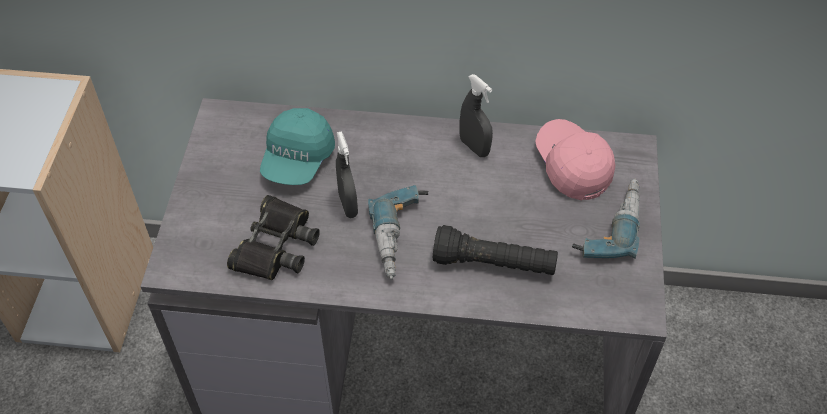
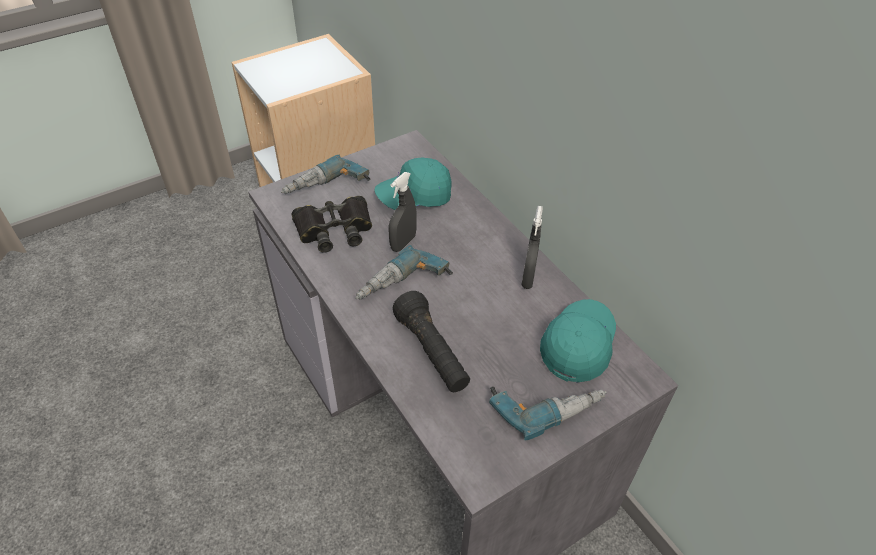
camera: 50 degrees right, 5 degrees down
(213, 219) = (327, 189): none -> power drill
(572, 166) = (577, 346): pink cap -> turquoise cap

